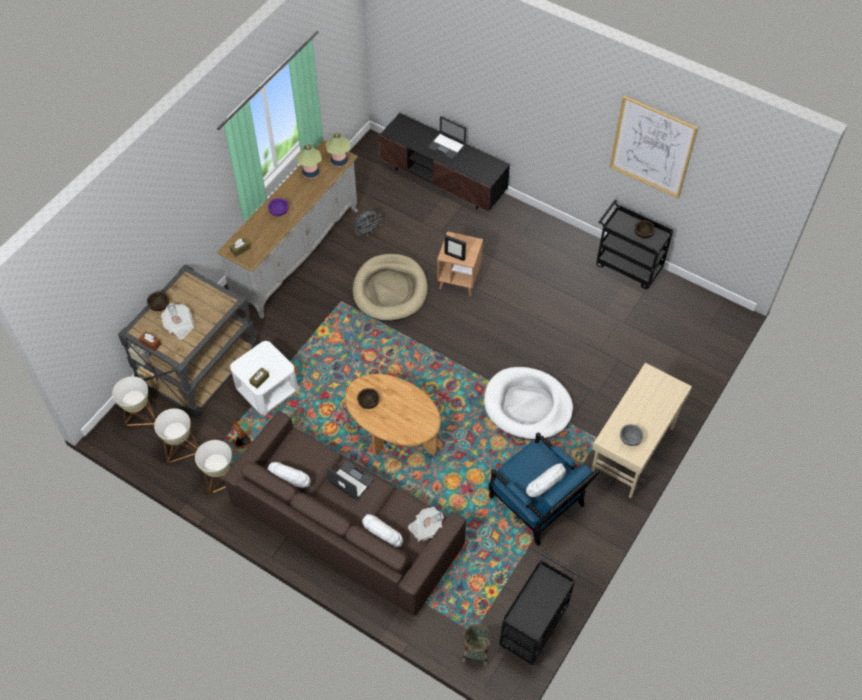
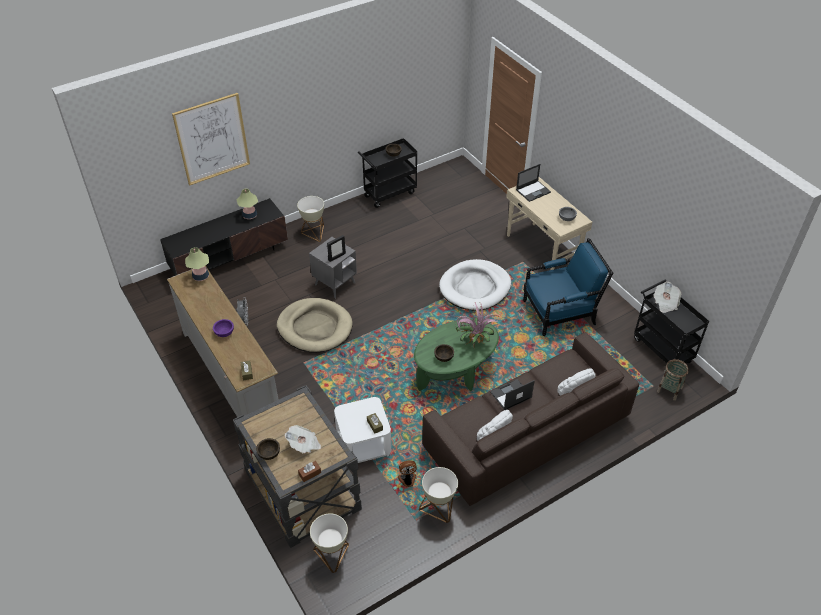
camera: 65 degrees left, 10 degrees down
(181, 448) = (388, 531): planter -> planter (314, 233)
(311, 173) = (198, 298): table lamp -> table lamp (250, 215)
(393, 432) = (455, 373): brown coffee table -> green coffee table
(404, 422) = (474, 342): none -> potted plant
(425, 528) = (575, 363): newspaper -> newspaper (665, 303)
(447, 146) = (222, 224): laptop -> laptop (533, 191)
(459, 280) = (335, 284): brown side table -> grey side table
(544, 490) = (572, 287): white pillow -> none
(652, 147) = (371, 84): picture -> picture (212, 139)

